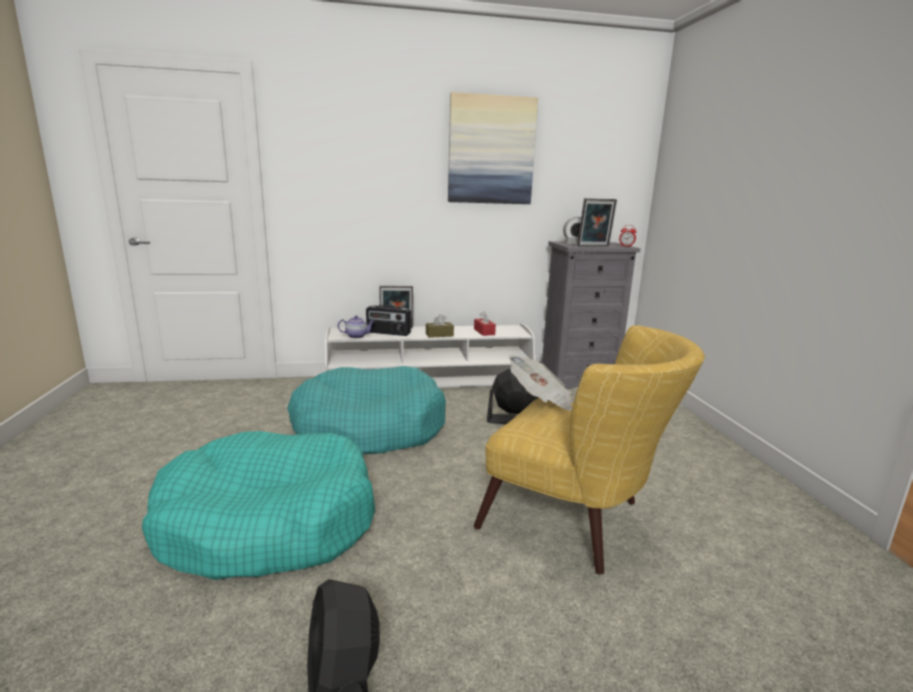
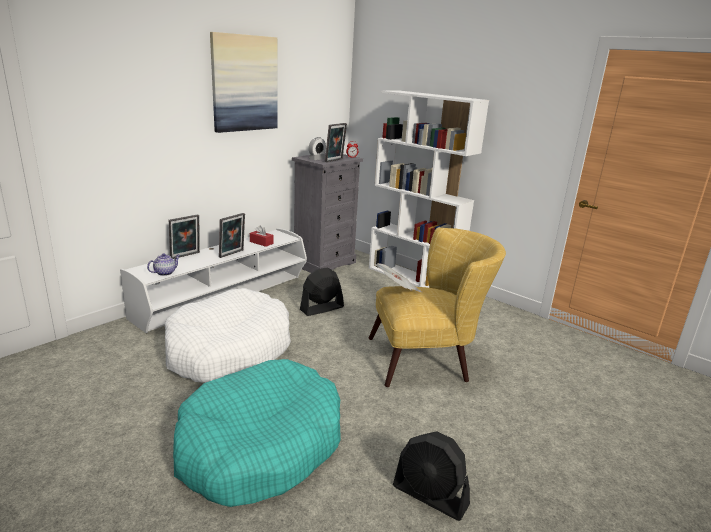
camera: 40 degrees left, 5 degrees up
(368, 428) = (229, 351): turquoise dog bed -> white dog bed
(388, 333) = (187, 262): radio -> none
(439, 335) = (232, 254): brown tissue box -> picture frame
(682, 423) = (413, 278): none -> white bookcase

